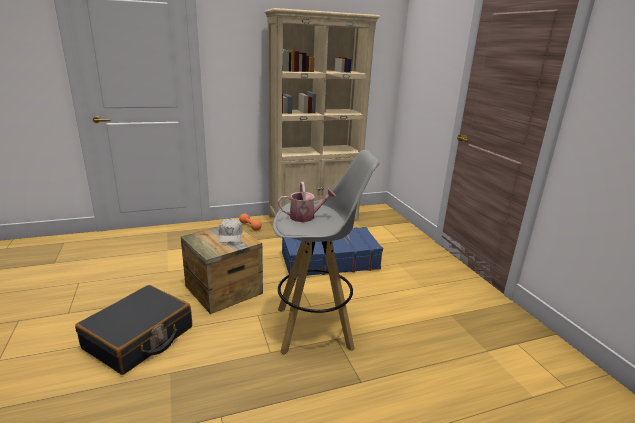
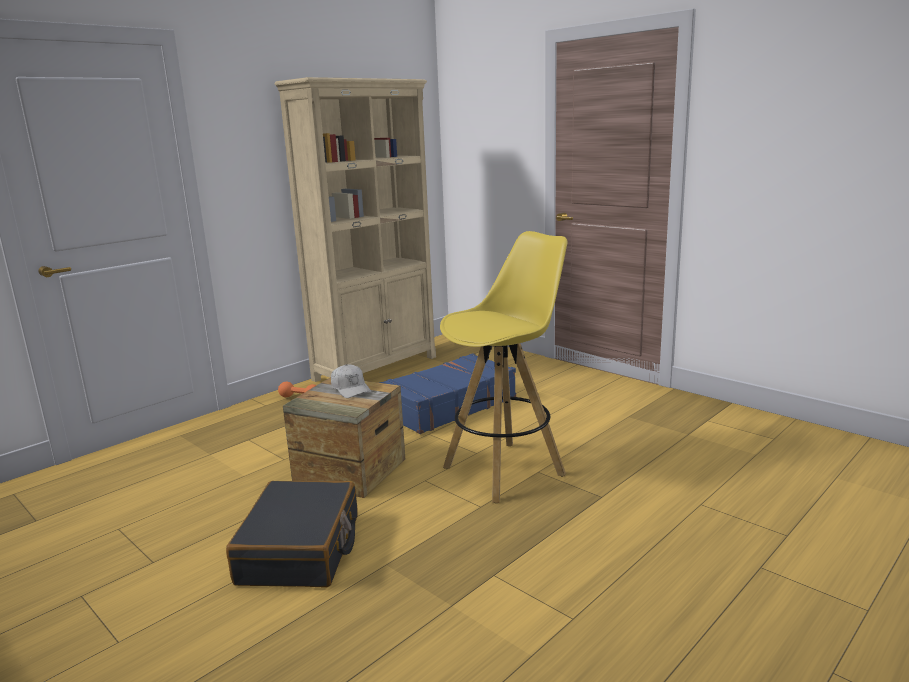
camera: 25 degrees left, 5 degrees down
(306, 217) = (486, 322): watering can -> none
(316, 328) = (506, 470): grey stool -> yellow stool

